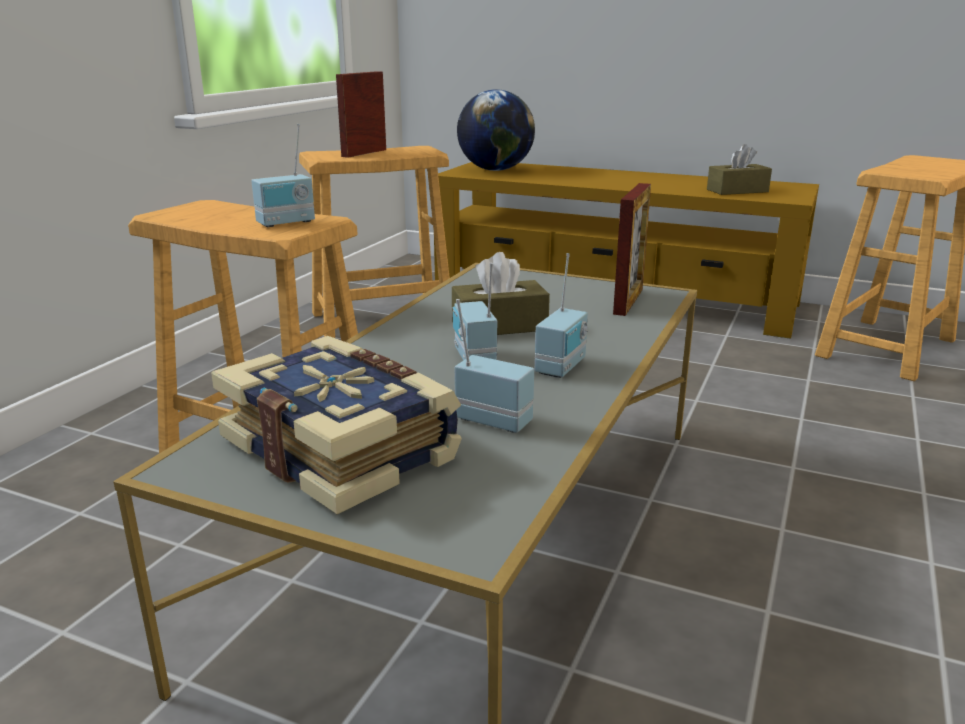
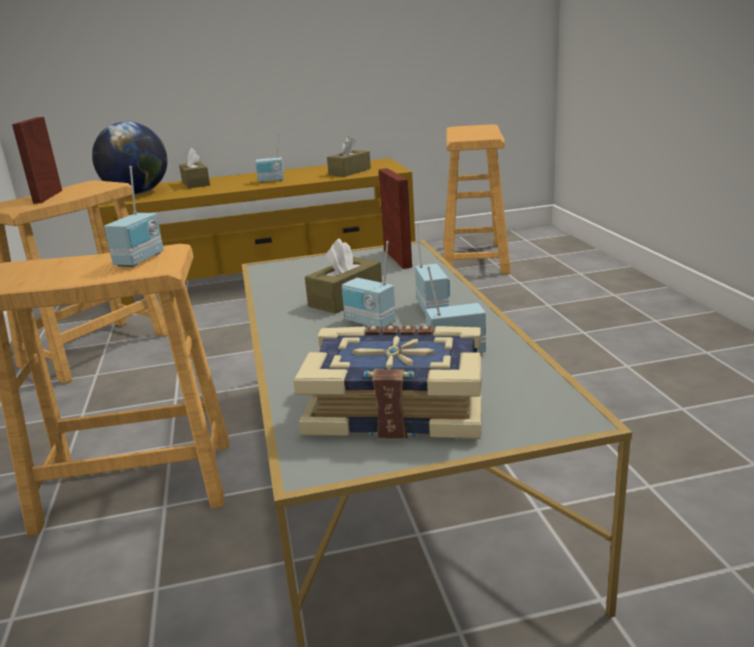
camera: 35 degrees left, 0 degrees up
(561, 171) = (195, 183): none -> brown tissue box
(635, 183) = (271, 181): none -> radio

